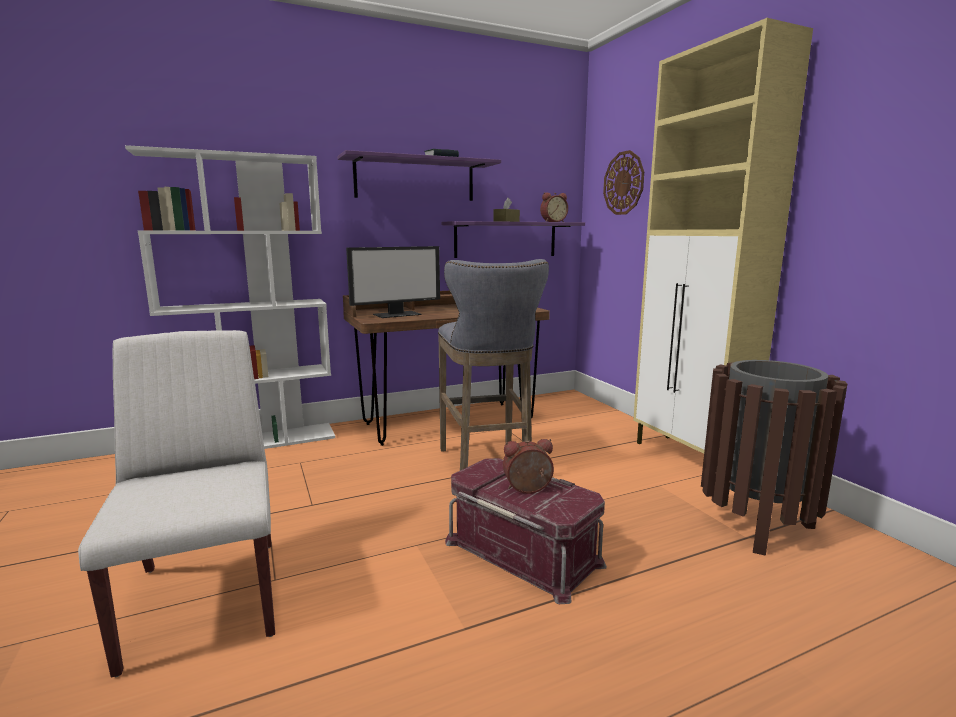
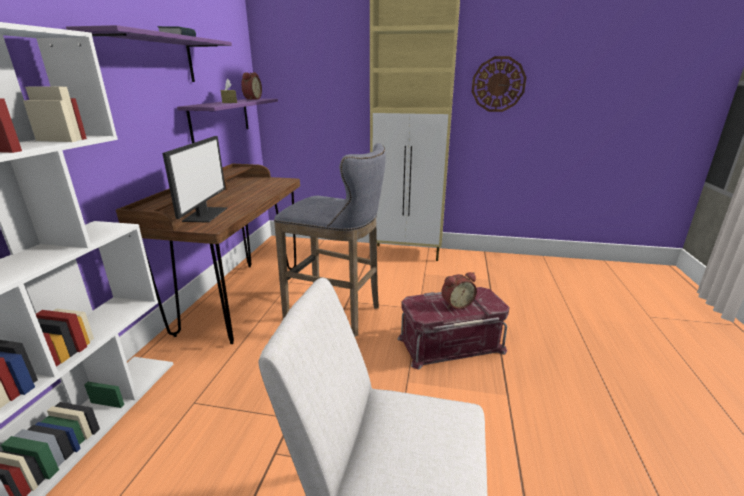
camera: 55 degrees left, 10 degrees up
(528, 490) = (456, 304): alarm clock -> alarm clock turned 135 degrees counterclockwise
(623, 183) = (305, 66): wall clock -> wall clock (498, 84)
(756, 525) = (481, 272): brown trash can -> none

